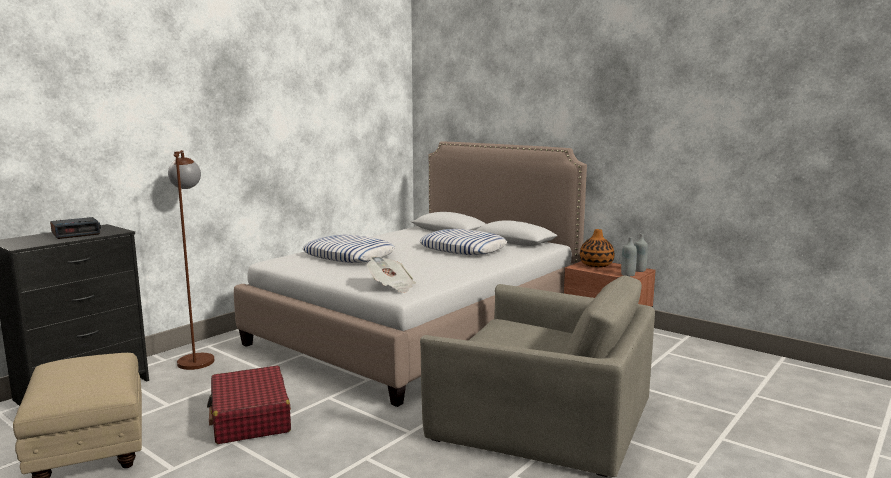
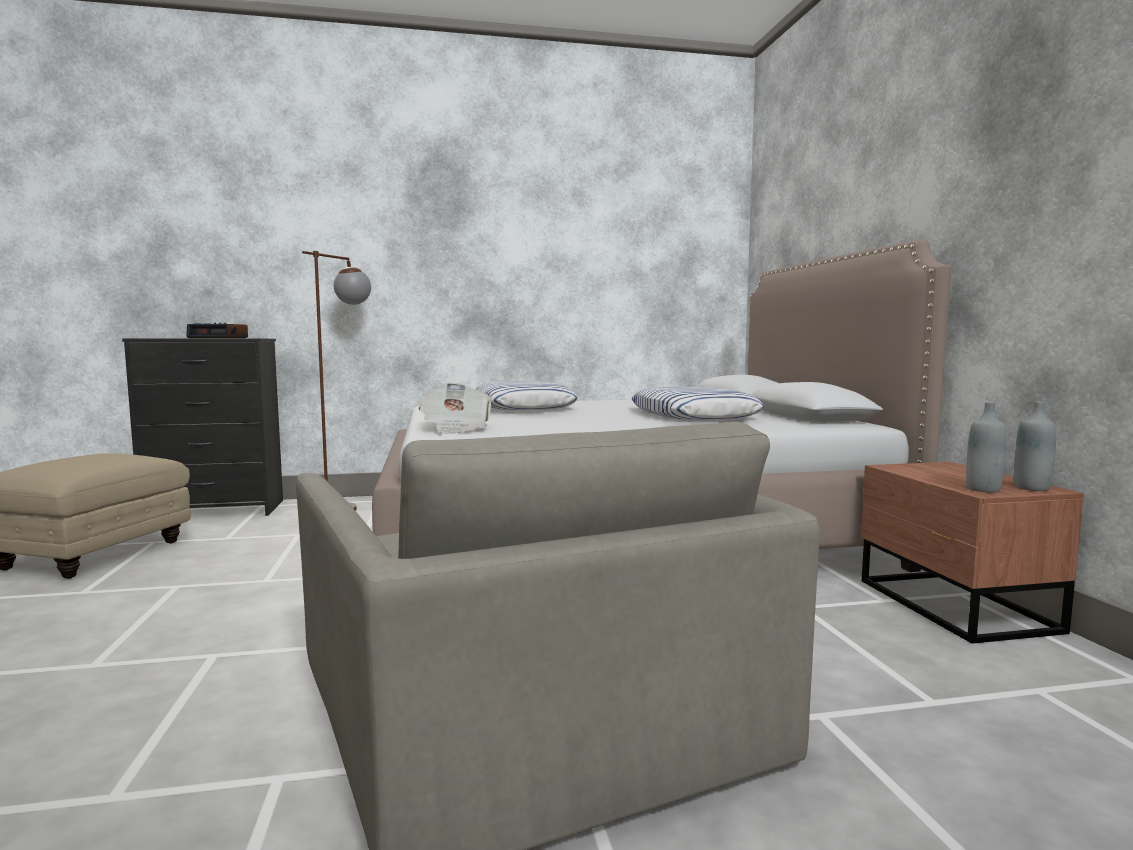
camera: 40 degrees right, 5 degrees down
(250, 417) = (244, 570): red suitcase -> none
(596, 265) = (943, 470): vase -> none

